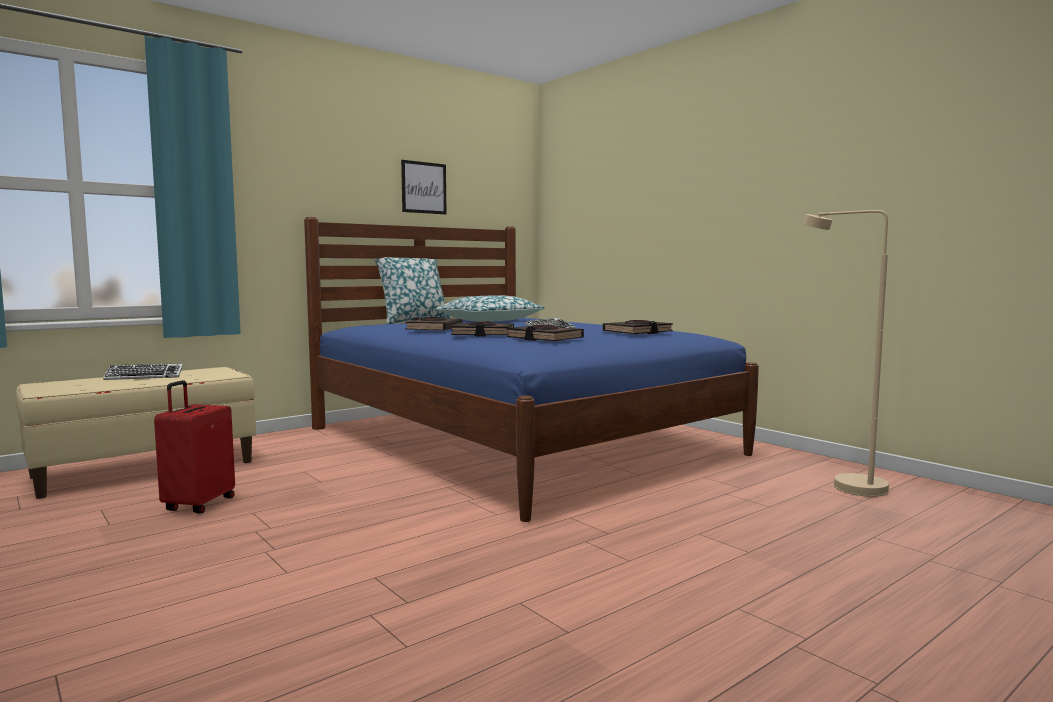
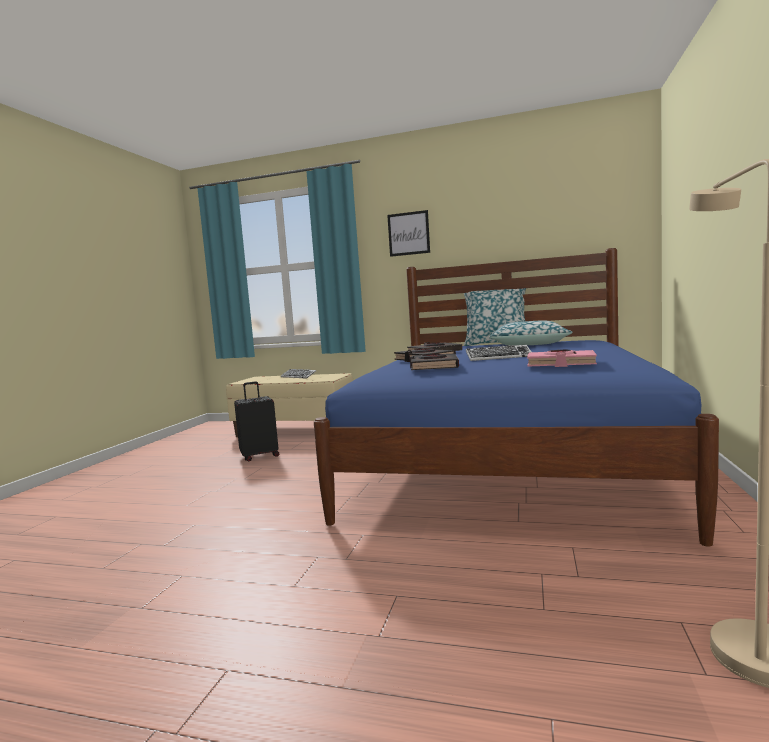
camera: 55 degrees right, 0 degrees up
(198, 505) = (260, 456): red suitcase -> black suitcase
(424, 187) = (515, 227): picture -> picture (408, 233)
(637, 332) = (560, 364): black book -> pink book

